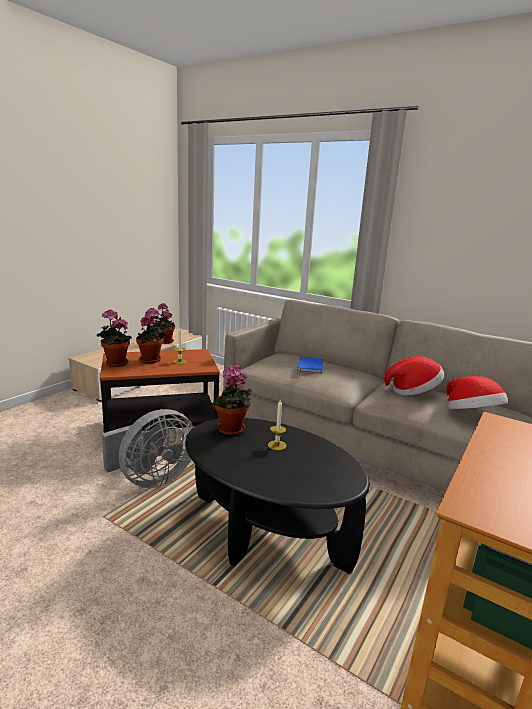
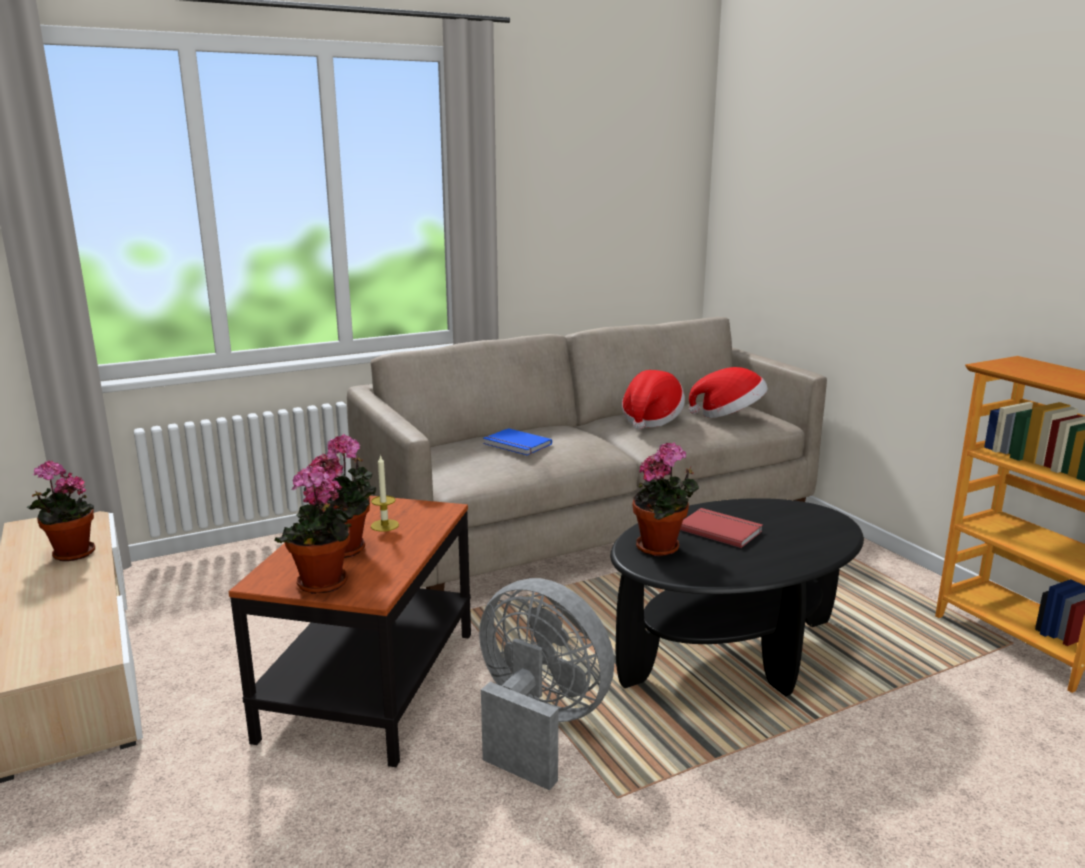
camera: 60 degrees left, 0 degrees up
(152, 479) = (538, 725): grey fan -> grey fan turned 45 degrees counterclockwise
(277, 445) = (720, 529): candle -> red book

